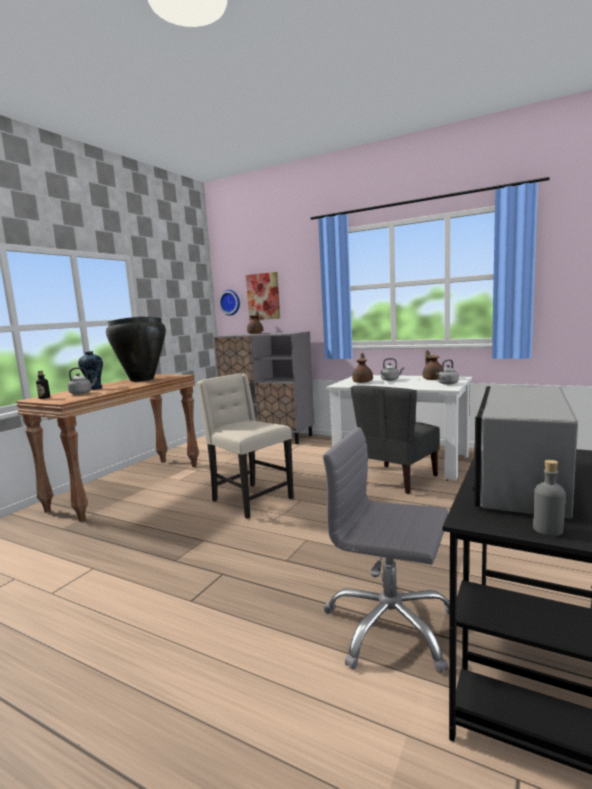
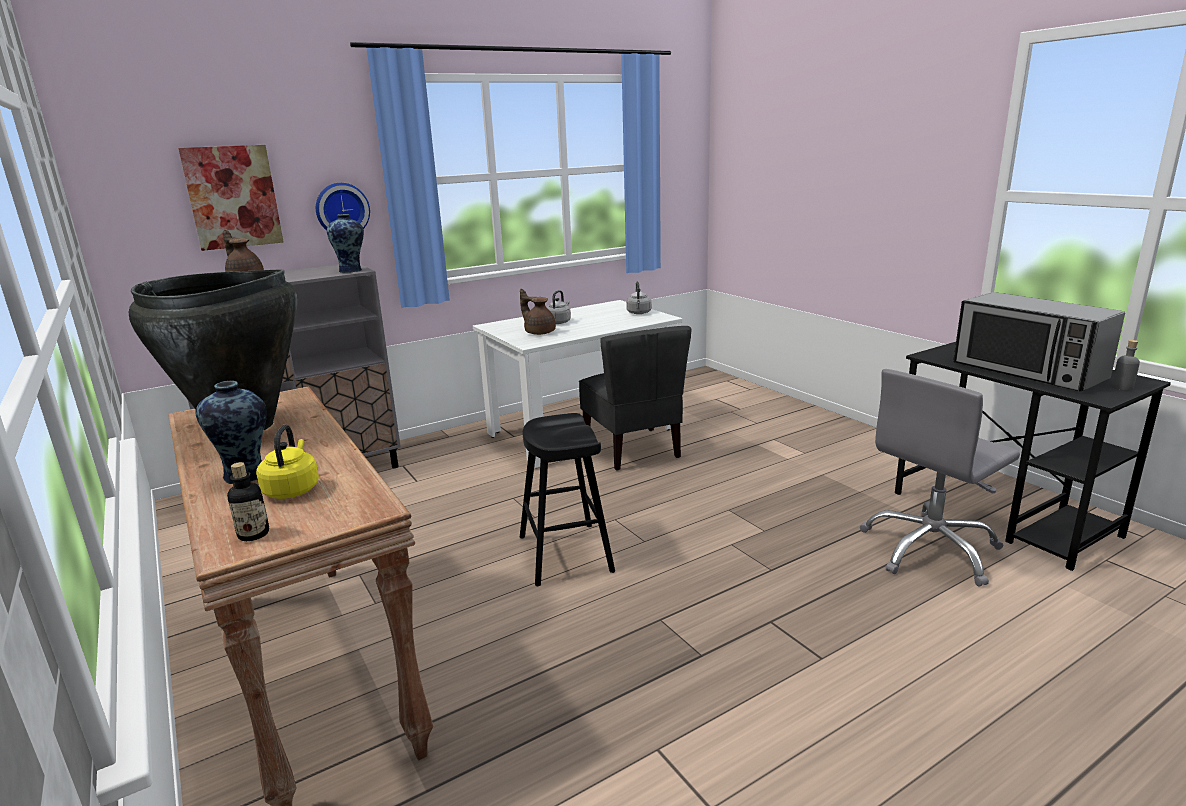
camera: 60 degrees left, 10 degrees up
(82, 393) = (292, 489): grey kettle -> yellow kettle
(230, 302) = (133, 212): wall clock -> wall clock (342, 209)
(250, 500) = (565, 554): beige chair -> black stool
(288, 333) = (351, 270): none -> vase
(433, 379) = (599, 311): brown teapot -> none

